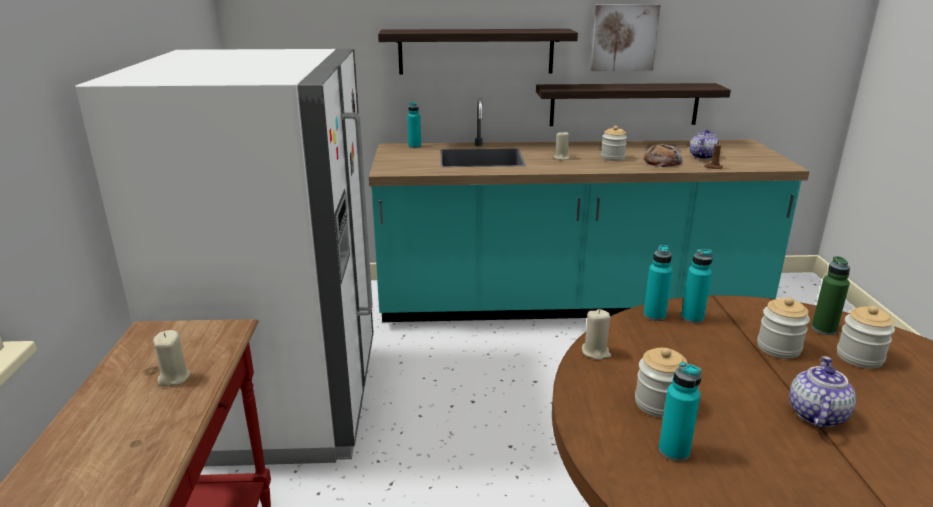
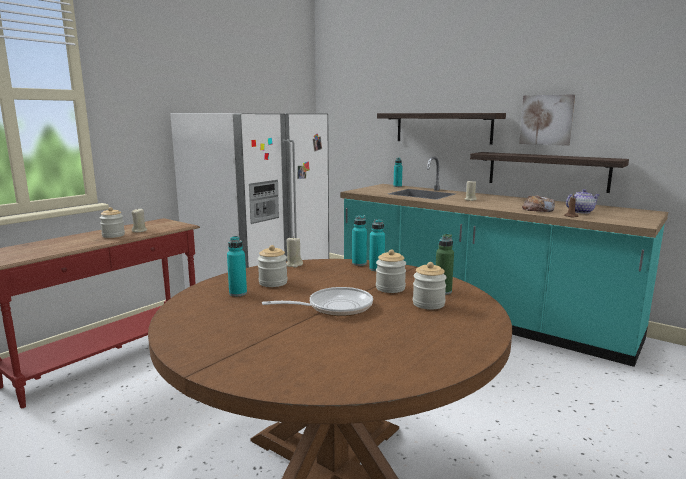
camera: 40 degrees right, 10 degrees down
(612, 158) = (506, 204): jar -> jar (113, 235)
(815, 414) = (334, 307): teapot -> frying pan

